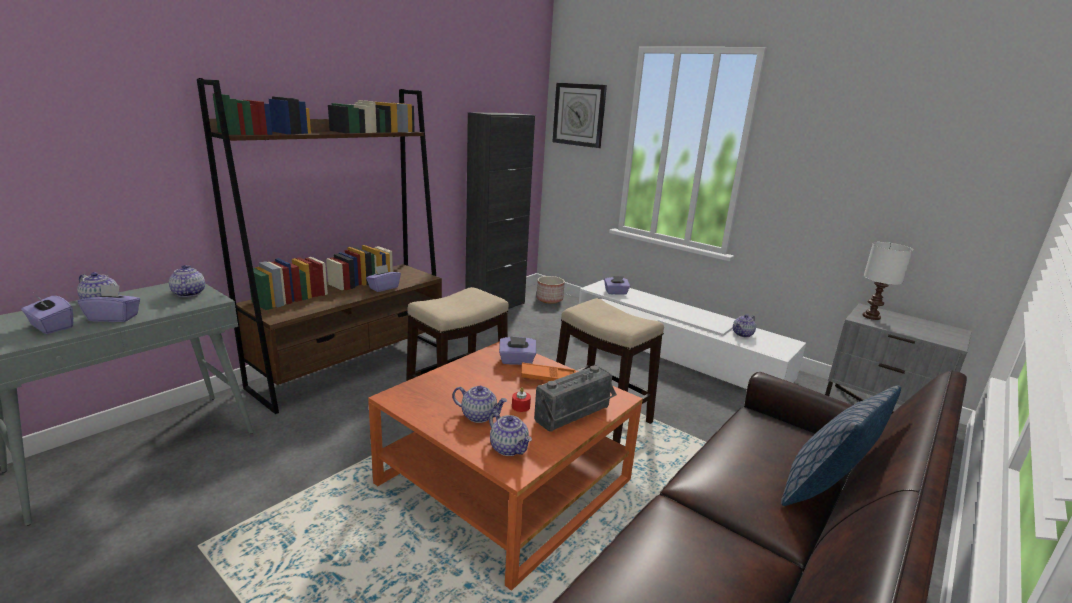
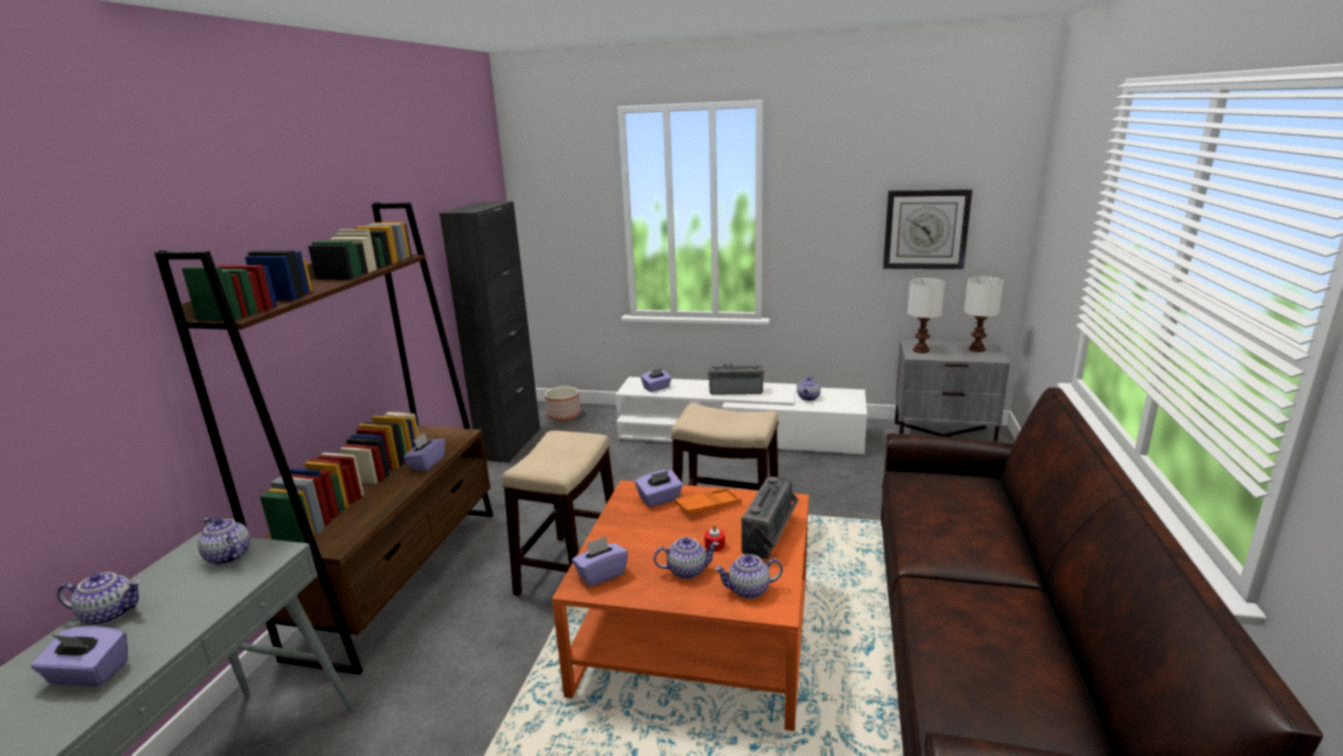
camera: 25 degrees left, 0 degrees up
(114, 317) = (169, 626): purple tissue box -> purple tissue box (601, 574)
(509, 448) = (748, 590): teapot -> teapot turned 150 degrees clockwise
(579, 115) = (553, 190): wall clock -> wall clock (925, 229)
(680, 311) = (736, 390): none -> radio
(824, 490) = (1010, 521): pillow -> none
(938, 330) = (976, 349): none -> white table lamp

